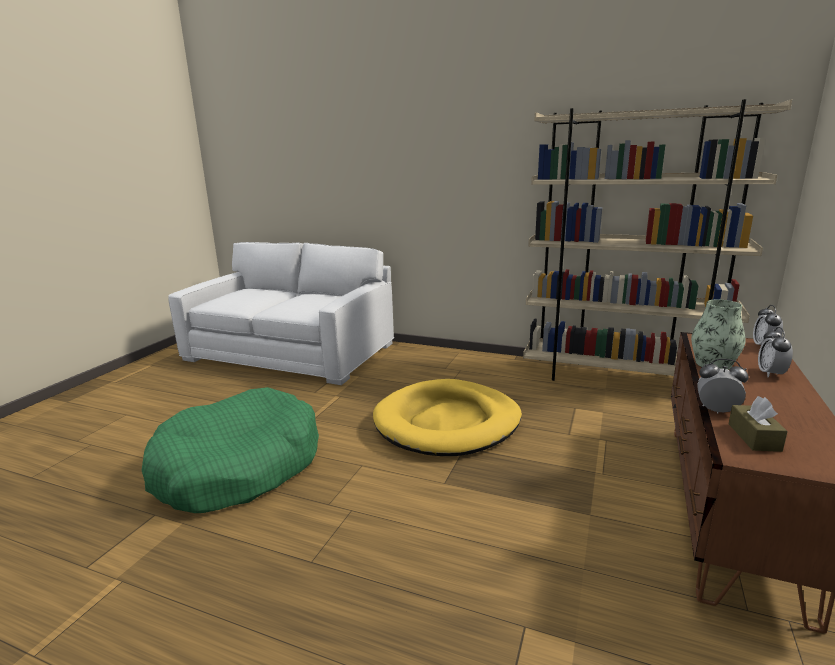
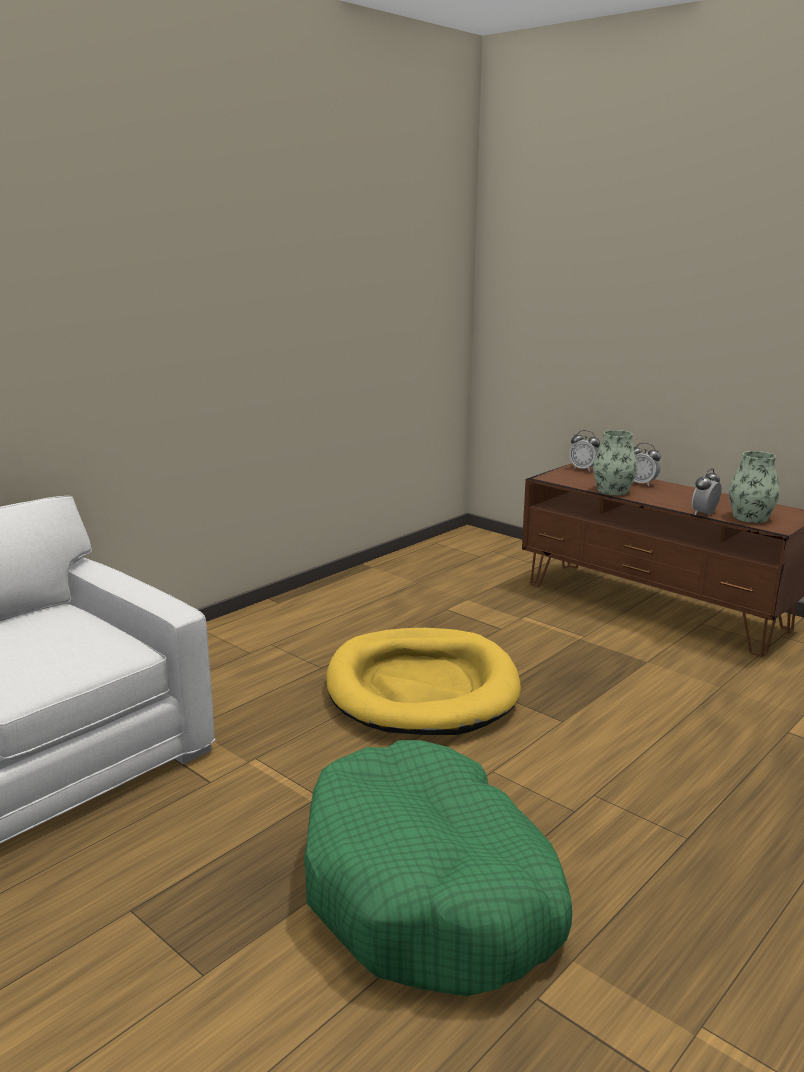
camera: 70 degrees left, 0 degrees up
(621, 378) = (399, 567): beige bookcase -> none
(754, 437) = (750, 517): brown tissue box -> vase

